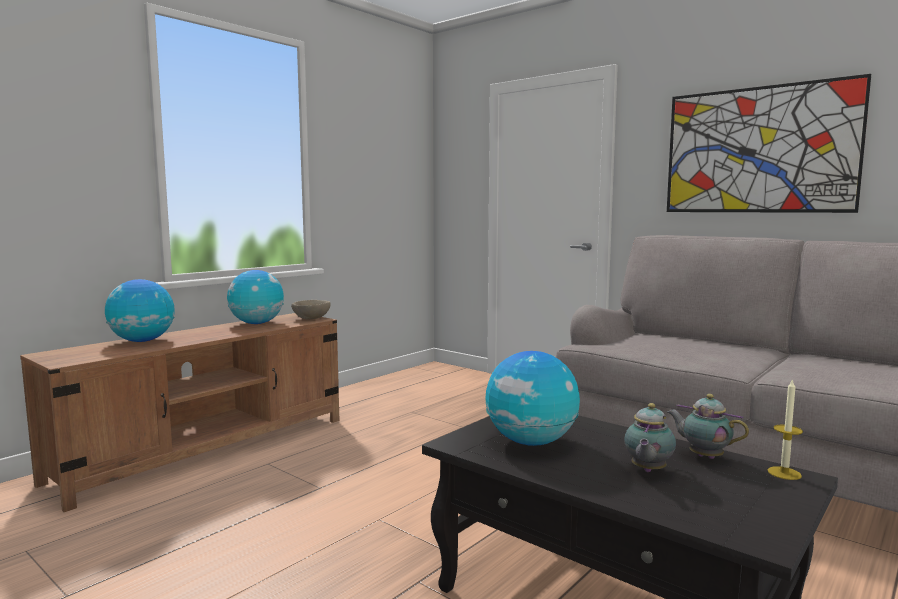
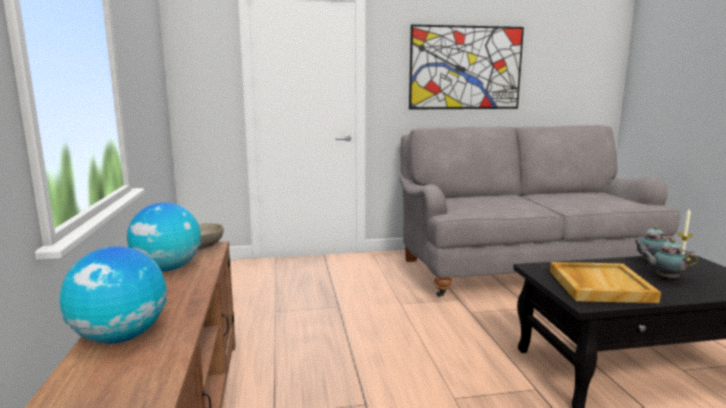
camera: 50 degrees left, 5 degrees up
(531, 442) = (599, 285): globe -> beige tray
(647, 470) = (665, 278): teapot -> teapot turned 135 degrees clockwise

